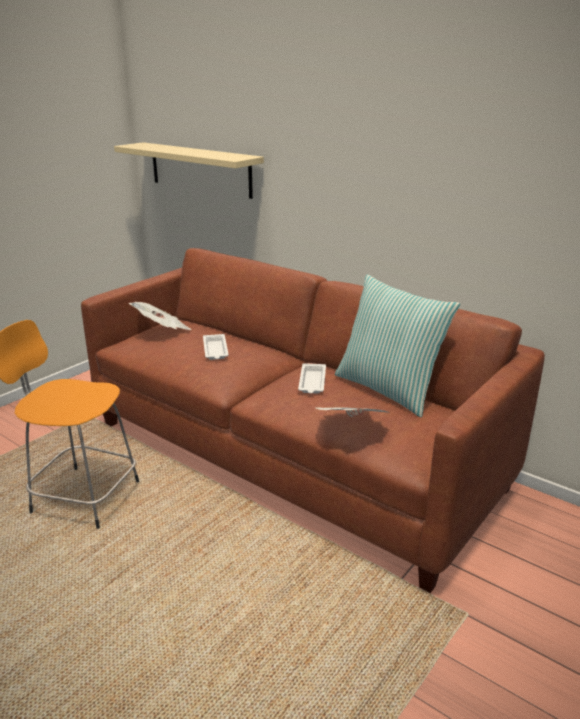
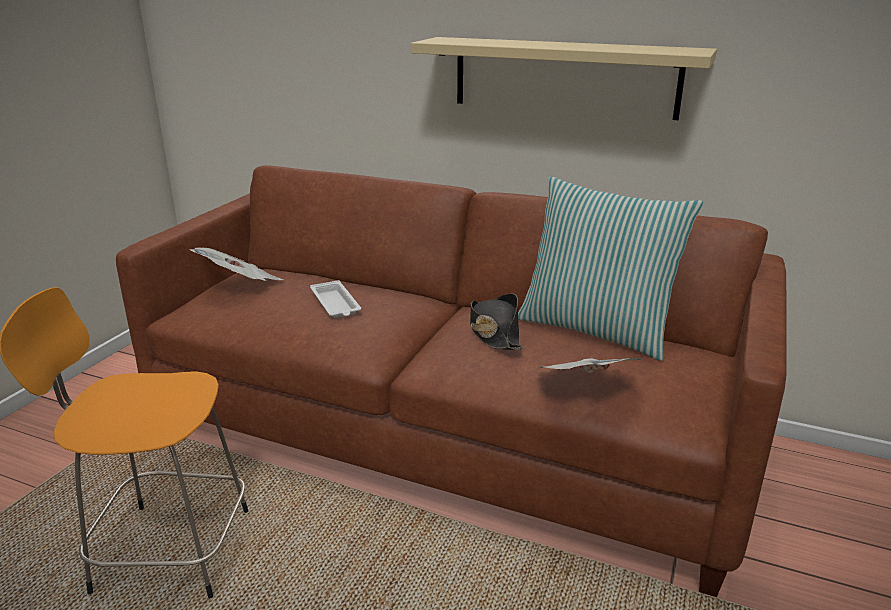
camera: 15 degrees left, 0 degrees up
(200, 169) = (258, 55): beige shelf -> beige shelf (564, 77)
(312, 382) = (493, 332): white tray -> black hat

